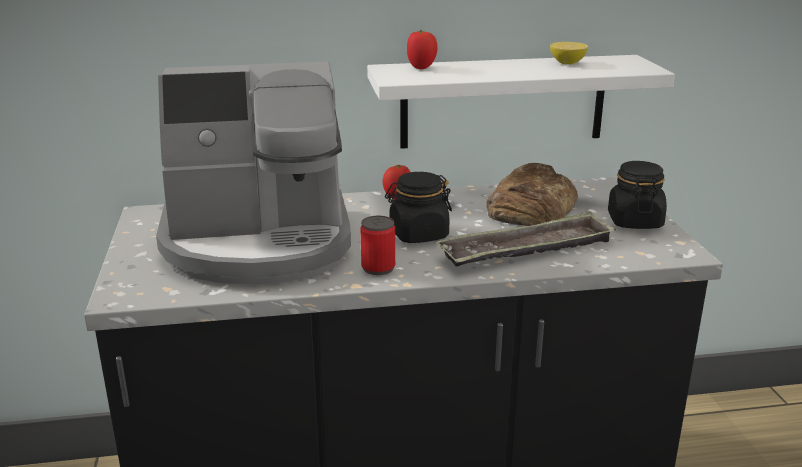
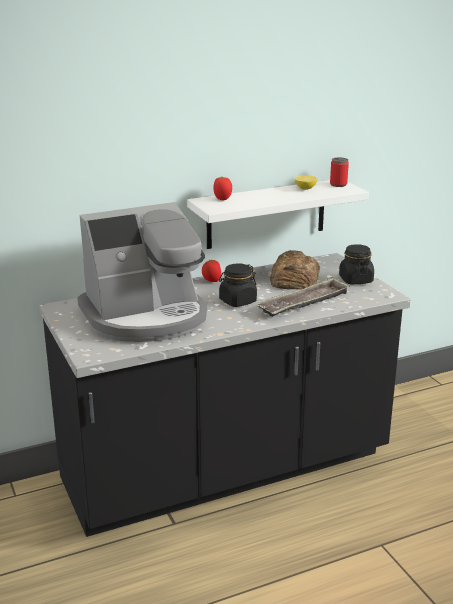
camera: 15 degrees left, 0 degrees up
(378, 268) = (226, 323): can -> can (338, 184)

